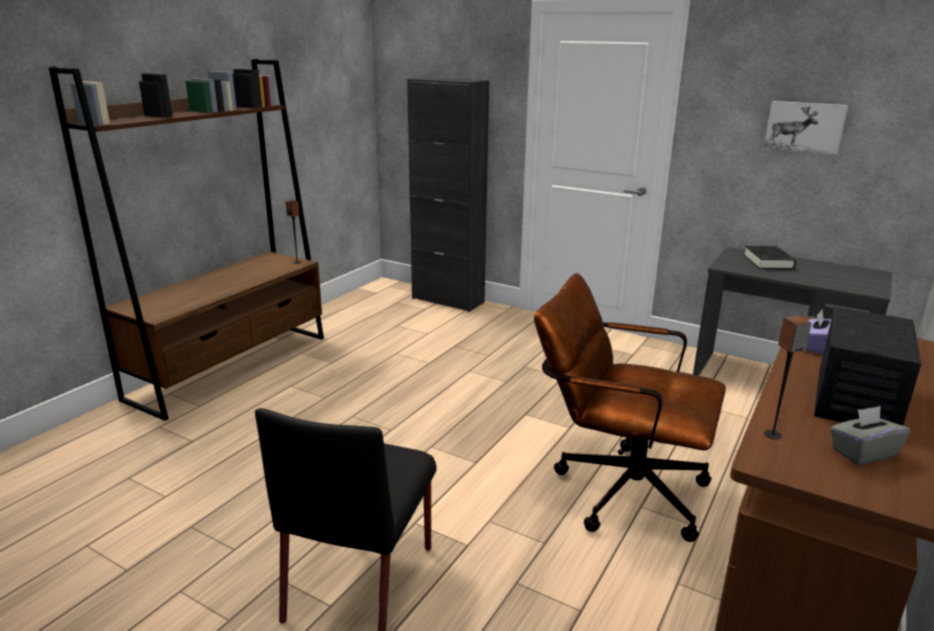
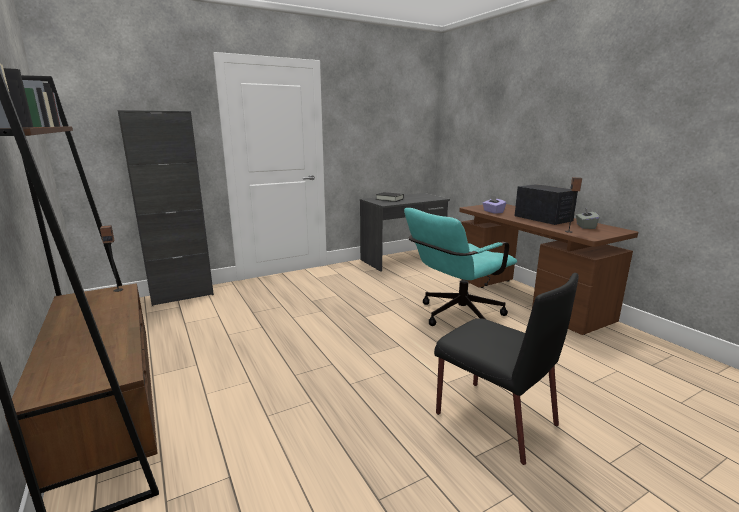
camera: 60 degrees left, 5 degrees down
(618, 488) = (455, 316): brown office chair -> turquoise office chair
(805, 127) = (382, 130): picture -> none

